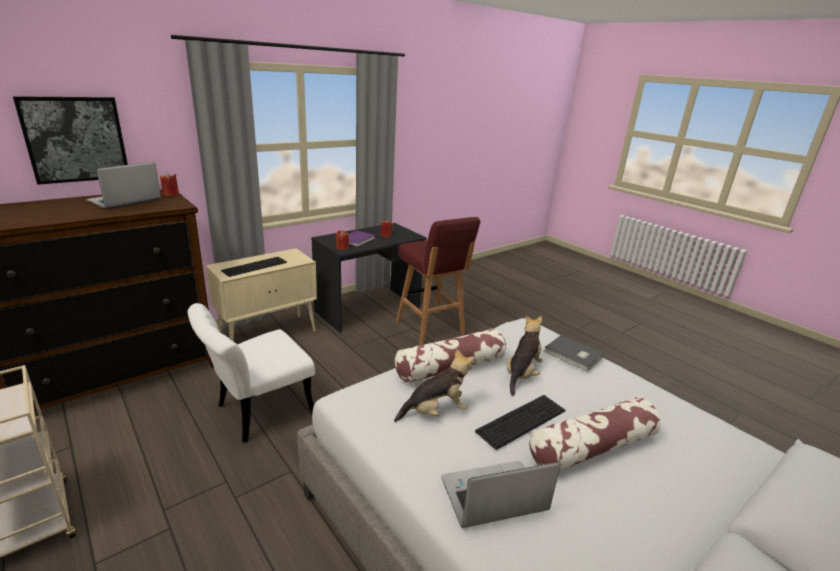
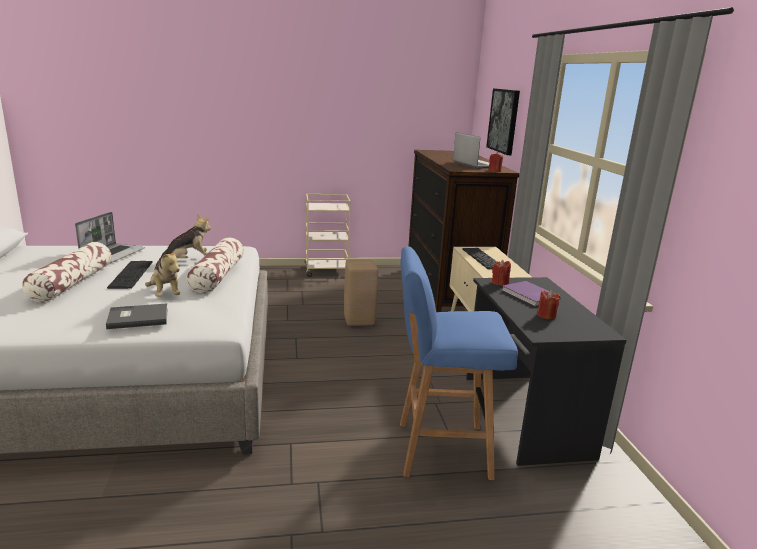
camera: 120 degrees right, 5 degrees down
(257, 412) = (359, 320): white chair -> beige stool
(430, 328) = (440, 449): red stool -> blue stool
(435, 411) = (187, 261): plush toy -> plush toy turned 135 degrees counterclockwise

